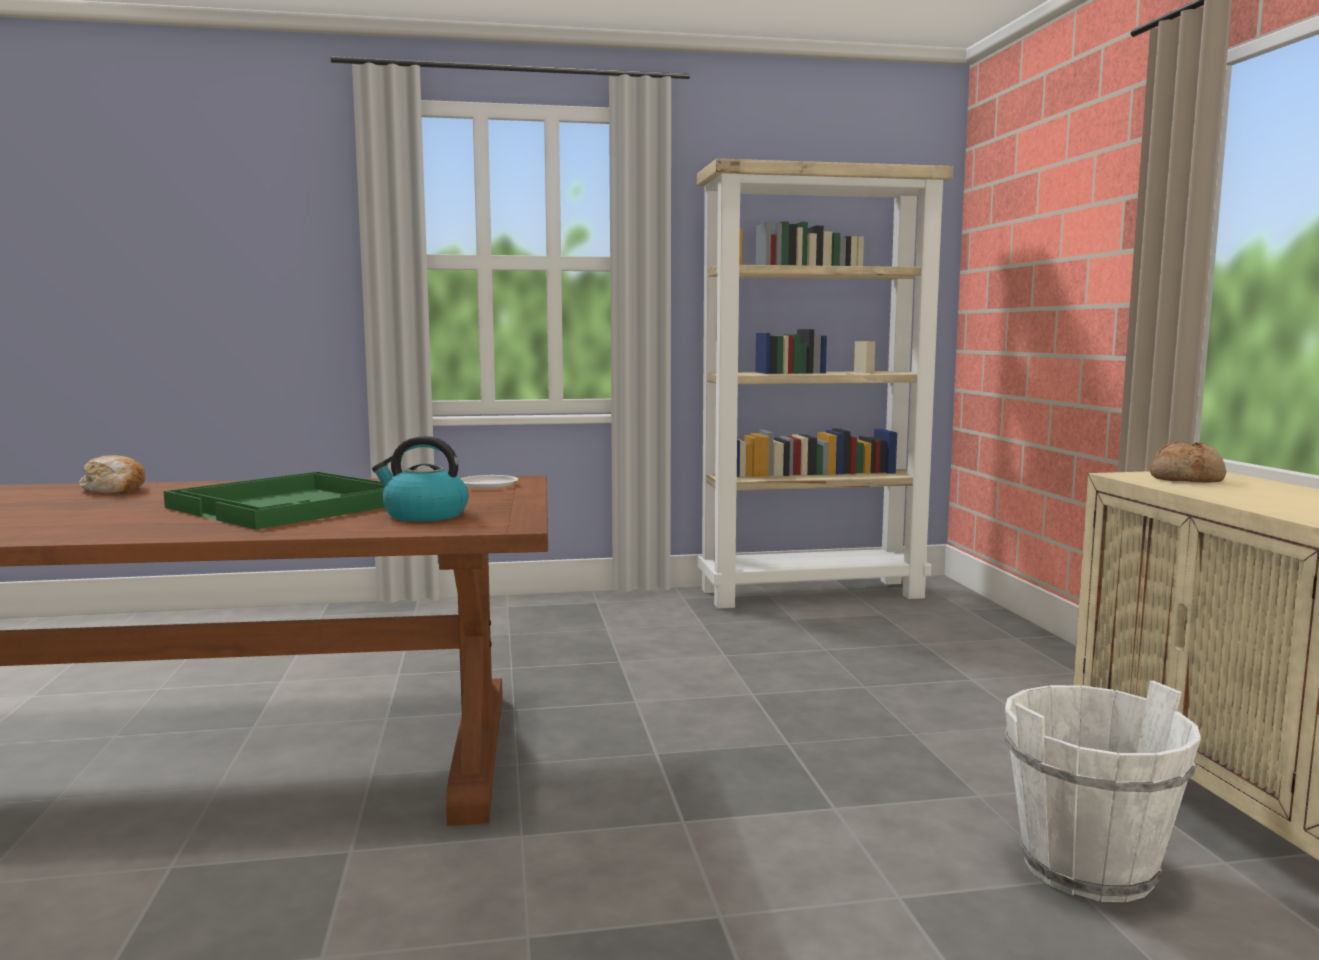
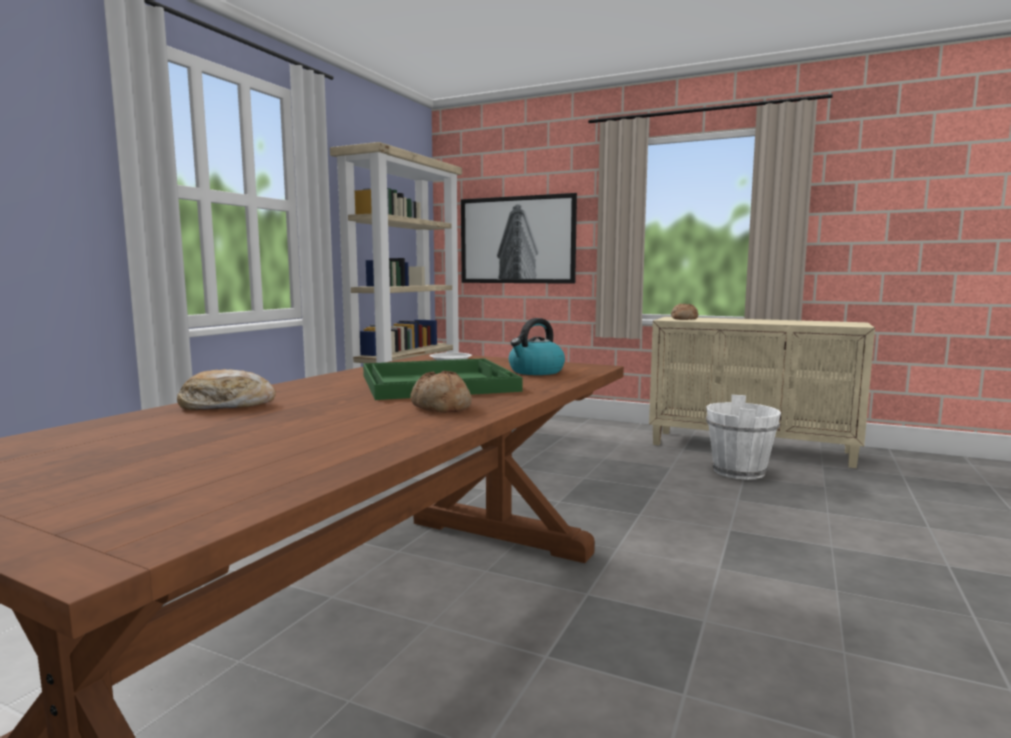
camera: 55 degrees left, 0 degrees up
(132, 524) = (440, 407): none -> bread
(1045, 291) = (517, 240): none -> picture

